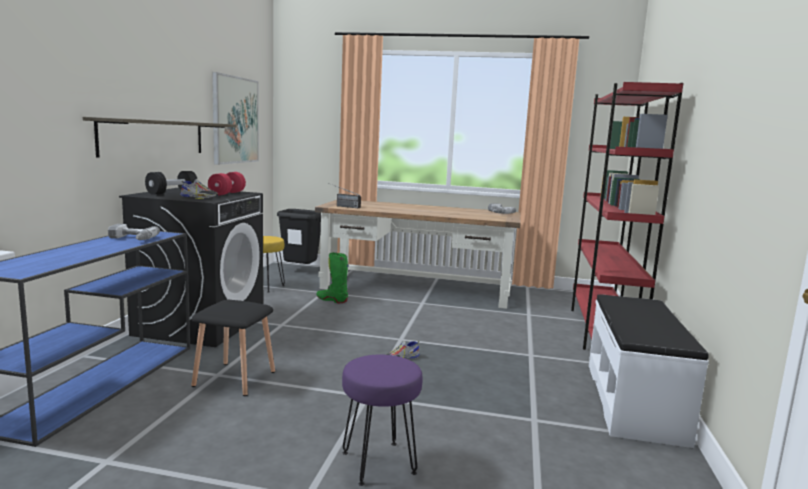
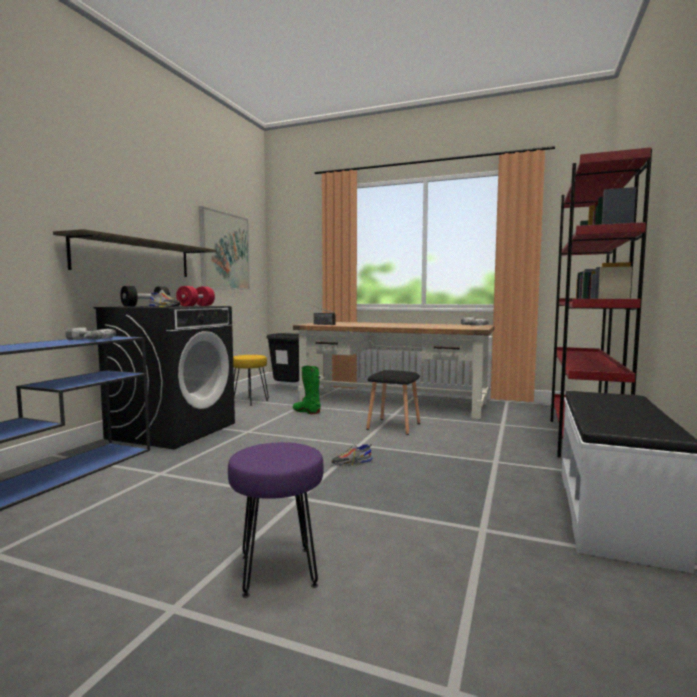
camera: 10 degrees right, 5 degrees down
(233, 379) = (172, 477): black stool -> black stool (392, 426)

